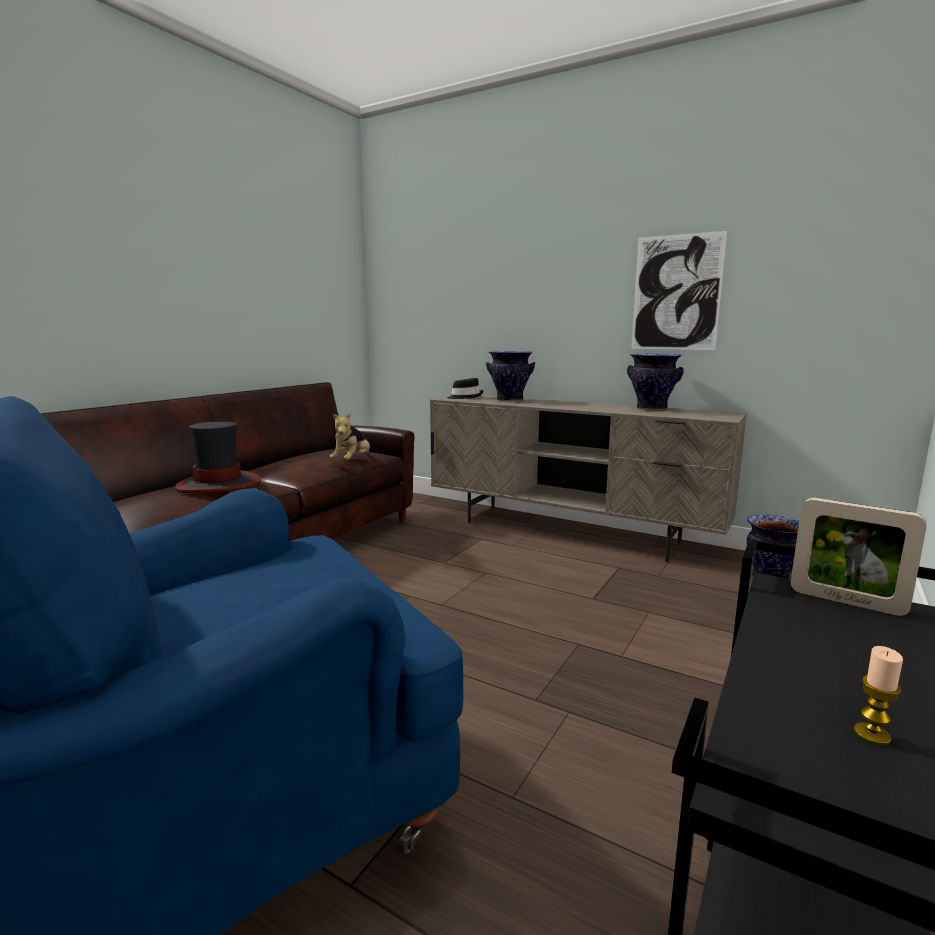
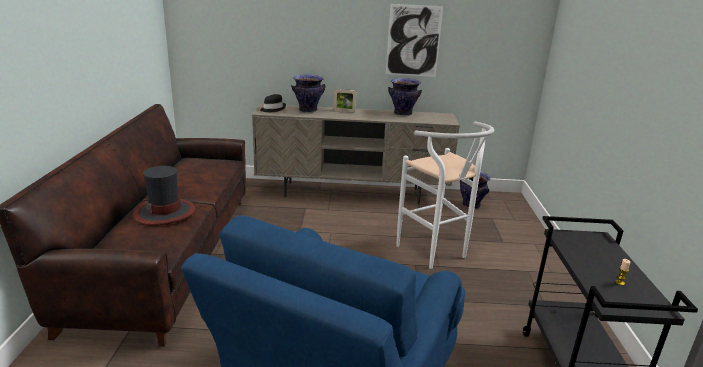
camera: 30 degrees left, 10 degrees up
(352, 461) = (221, 172): plush toy -> none
(634, 637) = (436, 254): none -> white stool
(846, 601) = (580, 236): picture frame -> picture frame (344, 111)

